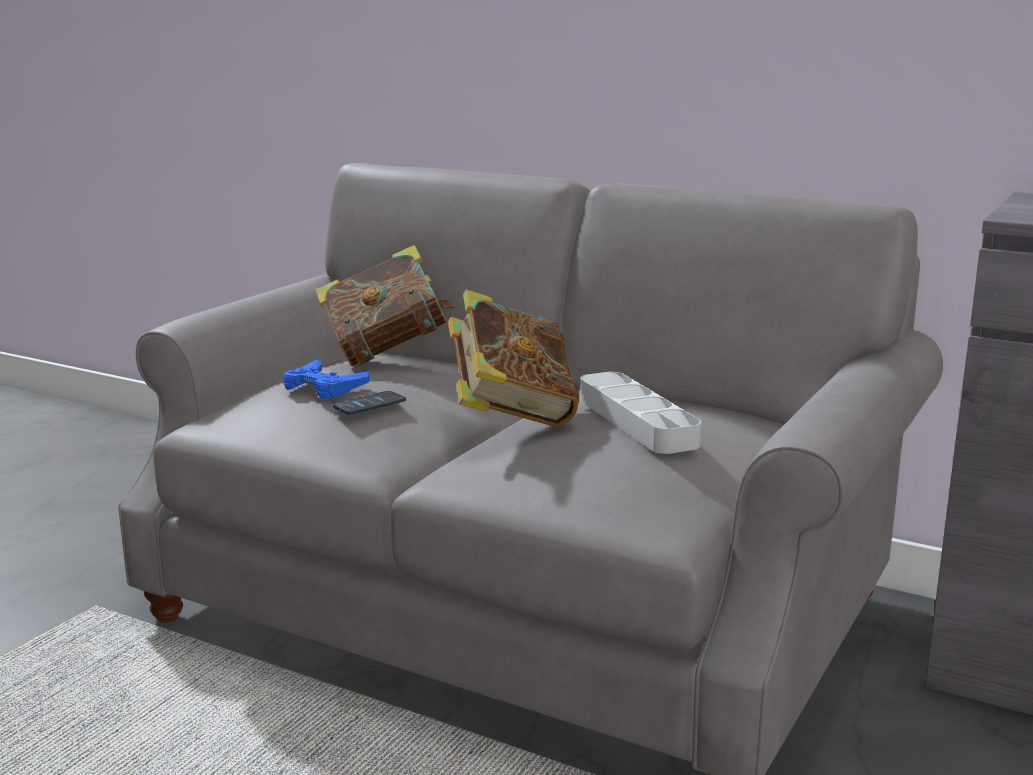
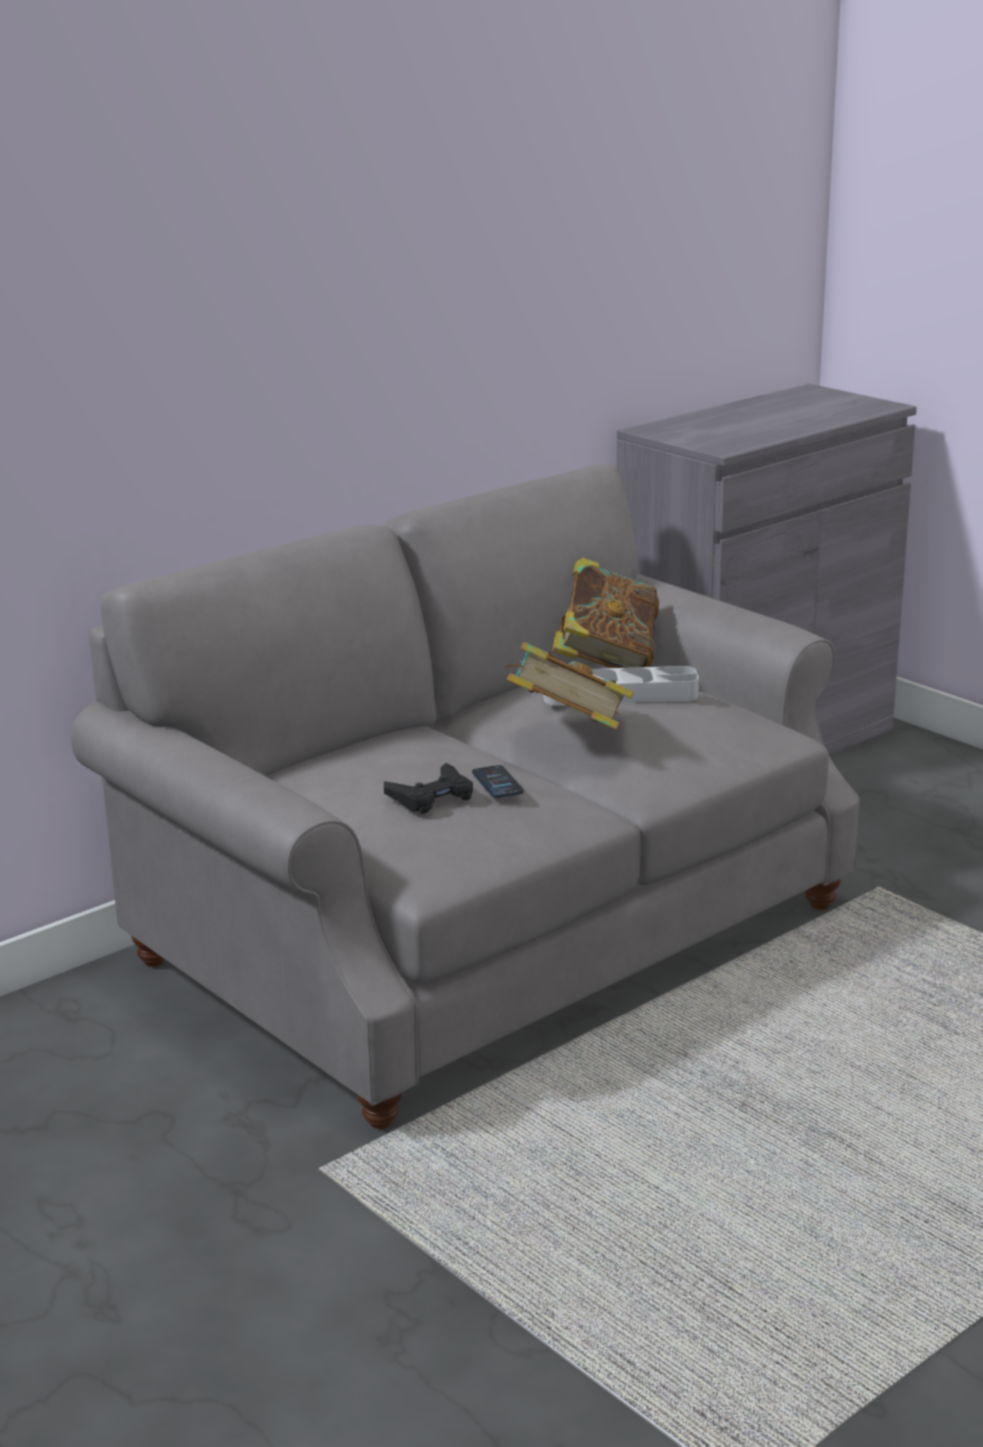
camera: 70 degrees left, 5 degrees up
(323, 387) = (431, 797): blue game controller -> black game controller
(386, 354) = (339, 761): book -> book (605, 661)

